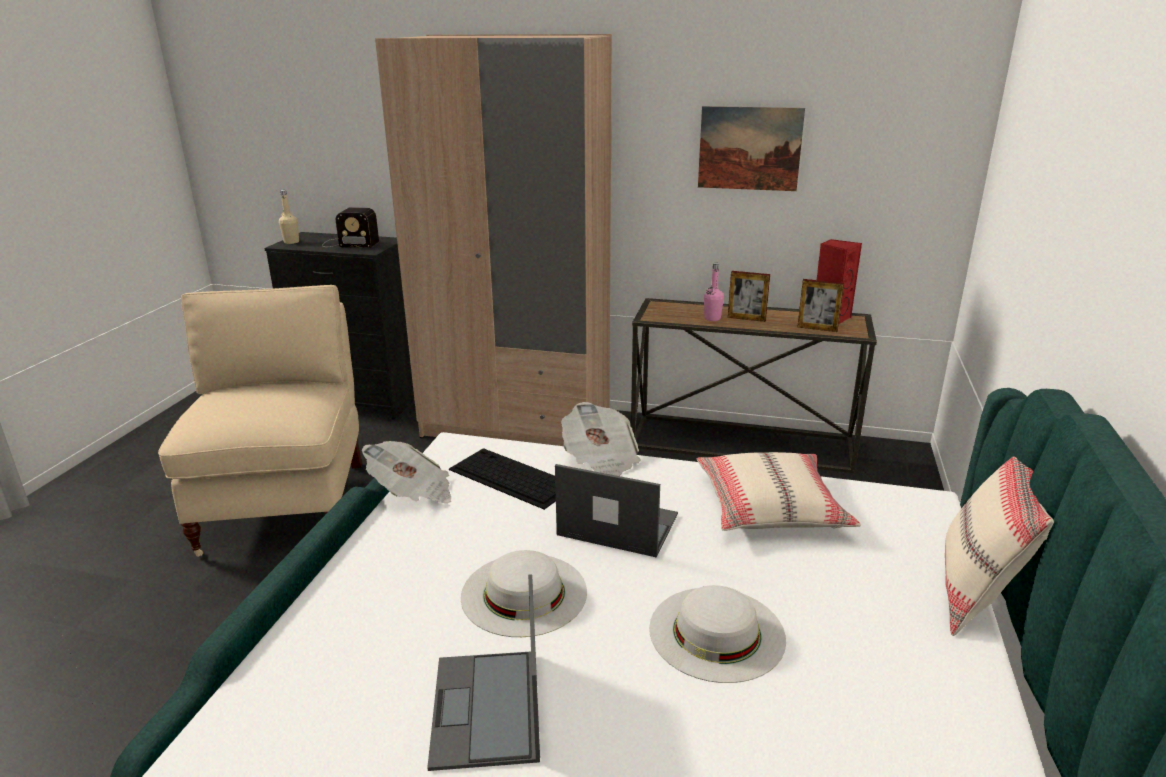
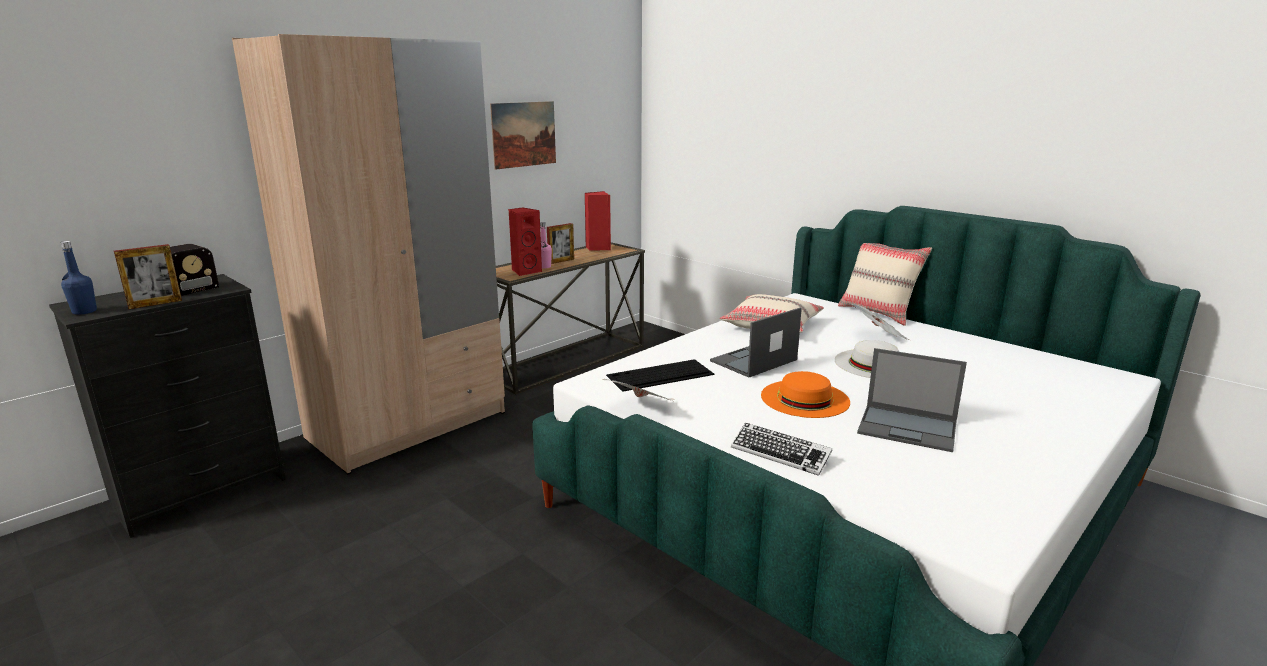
camera: 60 degrees left, 5 degrees down
(286, 505) = (353, 579): beige chair -> none
(291, 242) = (84, 311): beige bottle -> blue bottle
(347, 610) = (780, 454): none -> keyboard
(524, 593) = (804, 398): white hat -> orange hat
(600, 460) = (670, 347): newspaper -> newspaper (878, 336)
(680, 316) = (525, 271): none -> red speaker
(817, 328) = (606, 254): picture frame -> picture frame (155, 304)

